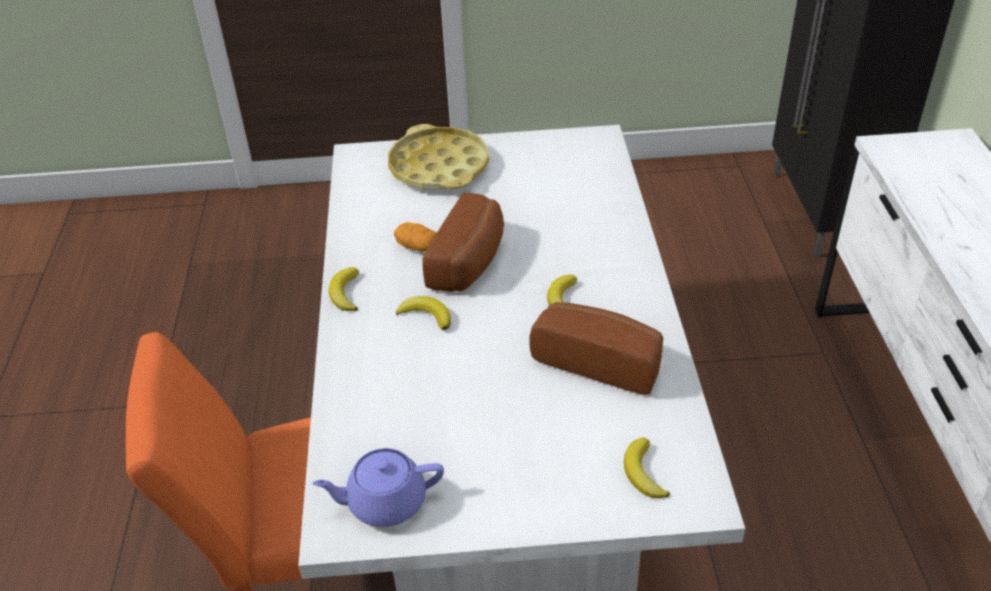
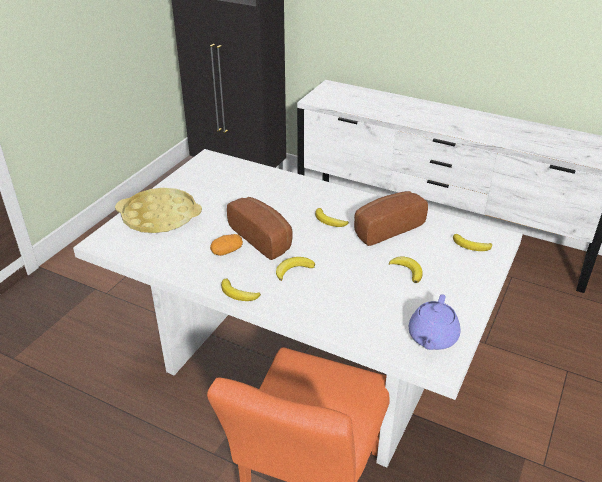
camera: 60 degrees left, 5 degrees down
(515, 422) = (407, 271): none -> banana

